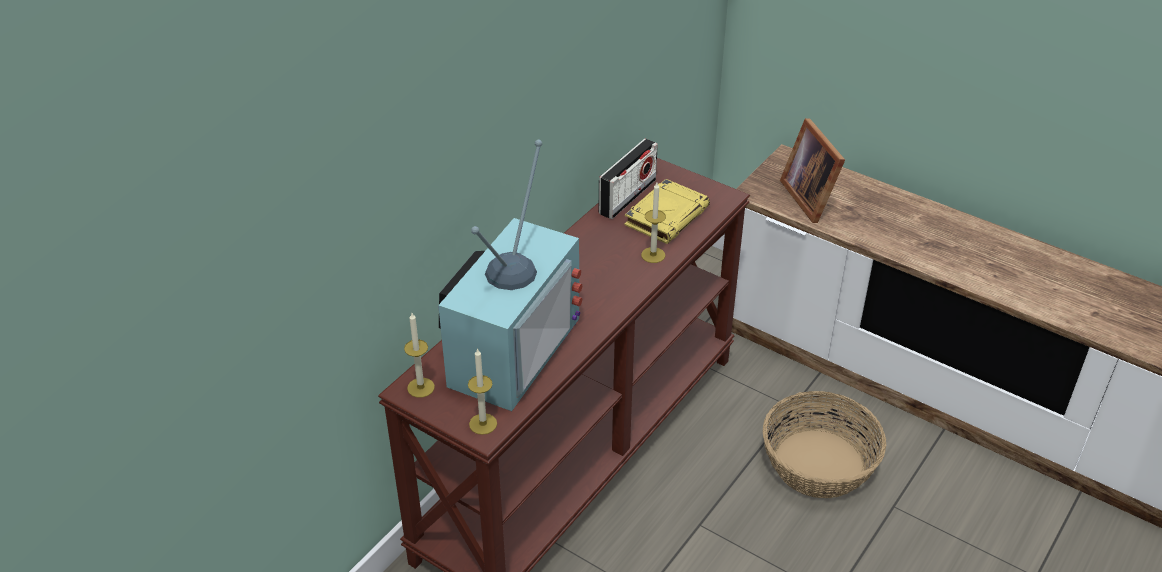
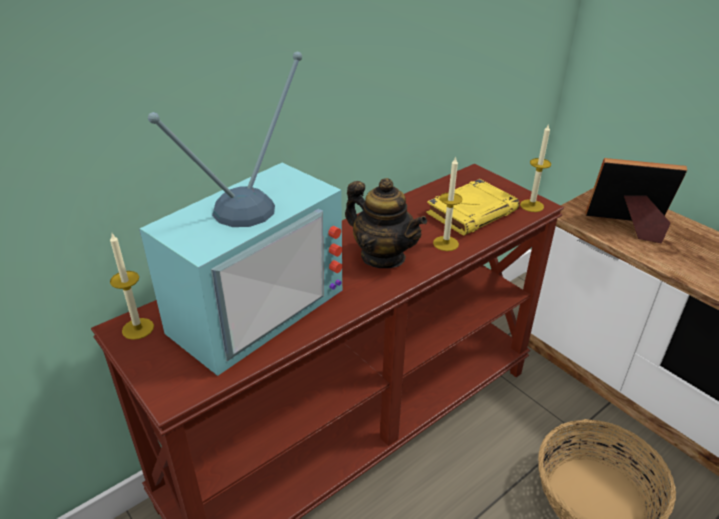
camera: 15 degrees right, 5 degrees down
(483, 424) = (177, 384): candle -> candle (531, 206)
(601, 279) = (383, 256): none -> teapot
(627, 197) = (438, 191): radio -> none
(811, 197) = (628, 227): picture frame -> picture frame turned 105 degrees clockwise

